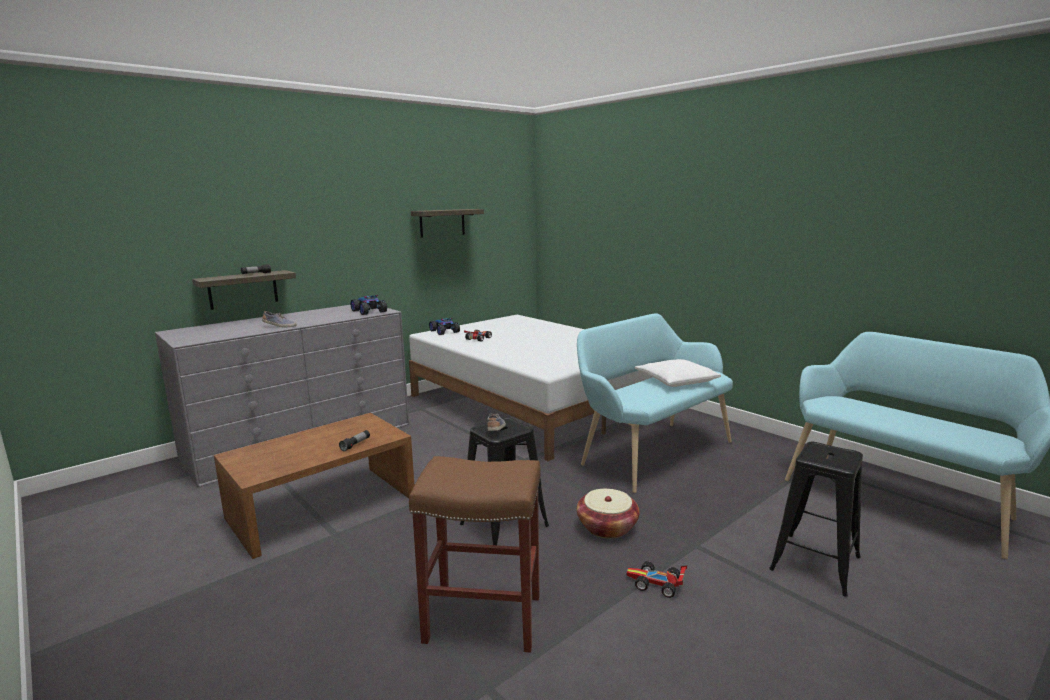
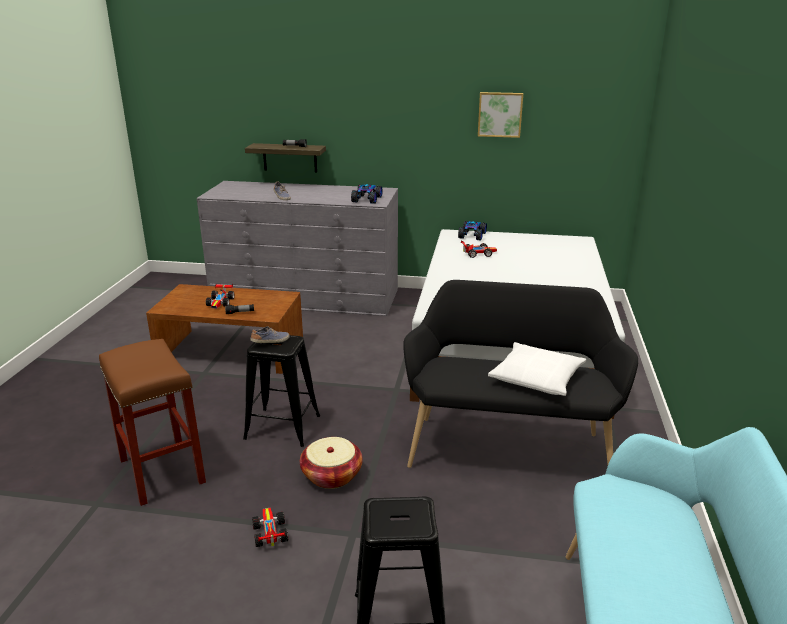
camera: 50 degrees right, 10 degrees up
(312, 446) = (221, 302): none -> toy car
(442, 223) = (500, 114): shelf -> picture
(651, 452) = (508, 446): turquoise bench -> black bench

